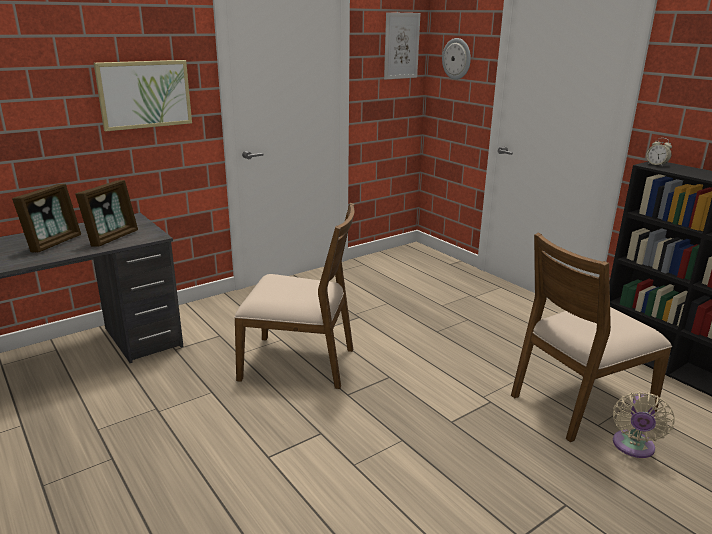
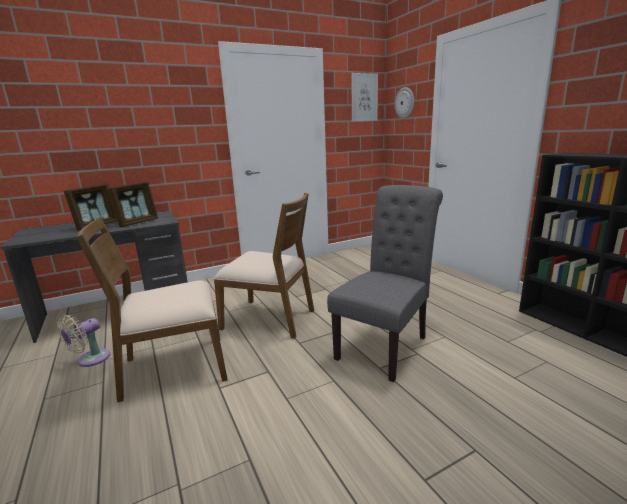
camera: 10 degrees right, 5 degrees down
(144, 94) = (171, 127): picture -> none
(452, 393) = (386, 345): none -> grey chair
(579, 402) = (498, 357): brown chair -> brown chair (174, 367)
(633, 447) = (548, 399): beige fan -> beige fan (90, 360)
(656, 165) = (564, 153): alarm clock -> none

